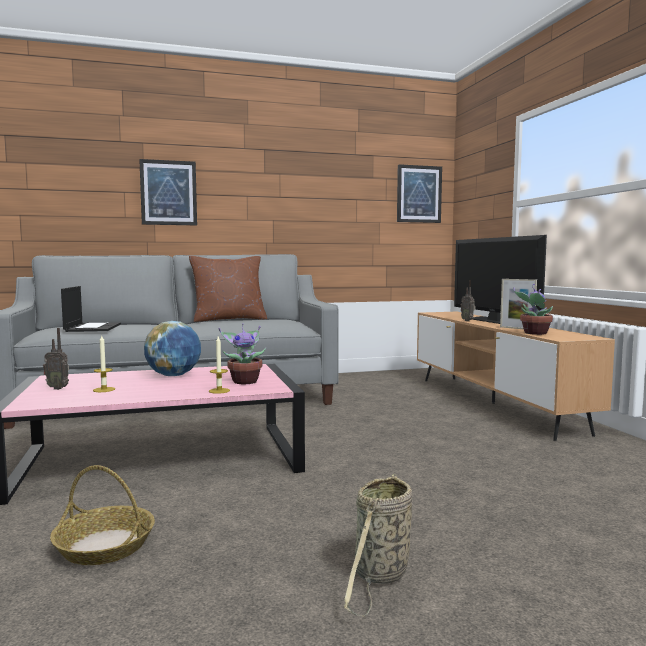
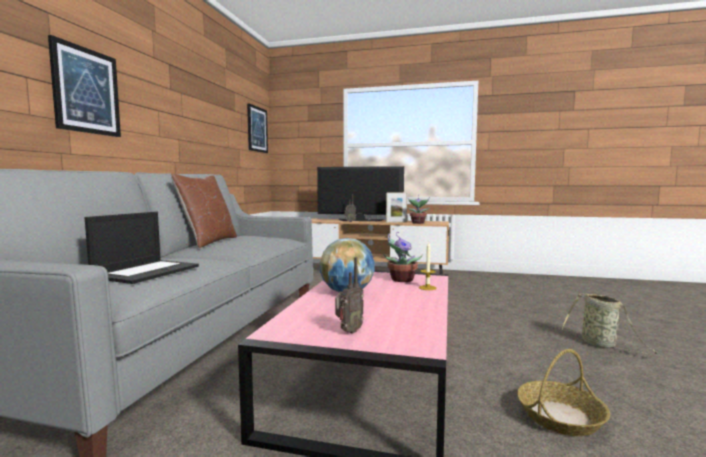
camera: 60 degrees left, 0 degrees up
(92, 327) = (147, 271): laptop -> laptop turned 90 degrees clockwise
(104, 389) = (381, 316): candle -> none

